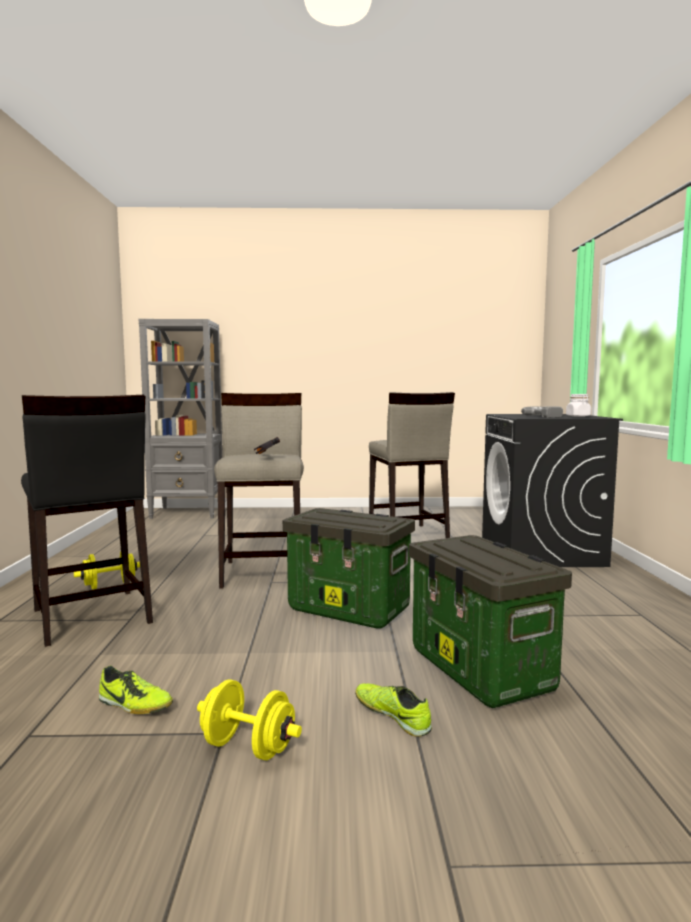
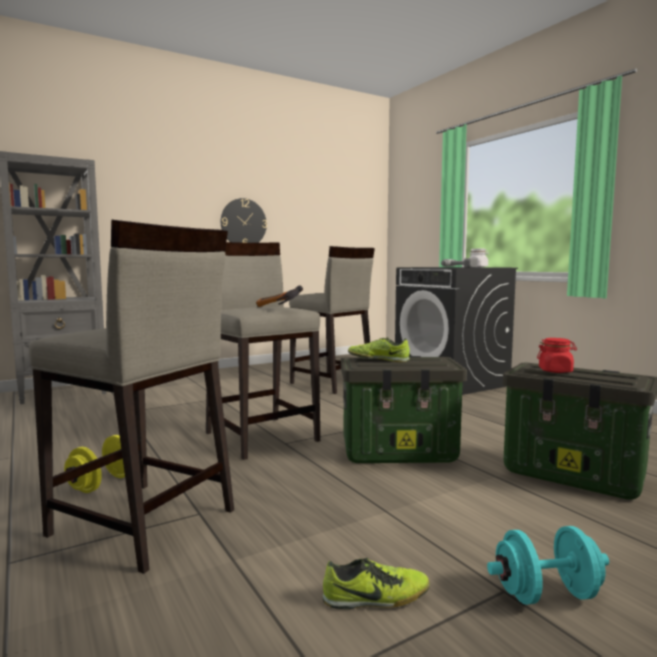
camera: 30 degrees left, 0 degrees up
(91, 617) = (144, 523): black stool -> beige stool
(248, 747) = (546, 594): yellow dumbbell -> turquoise dumbbell
(361, 364) = (243, 223): none -> wall clock
(392, 715) = (588, 527): shoe -> shoe (378, 359)
(462, 548) = (555, 371): none -> red jar

